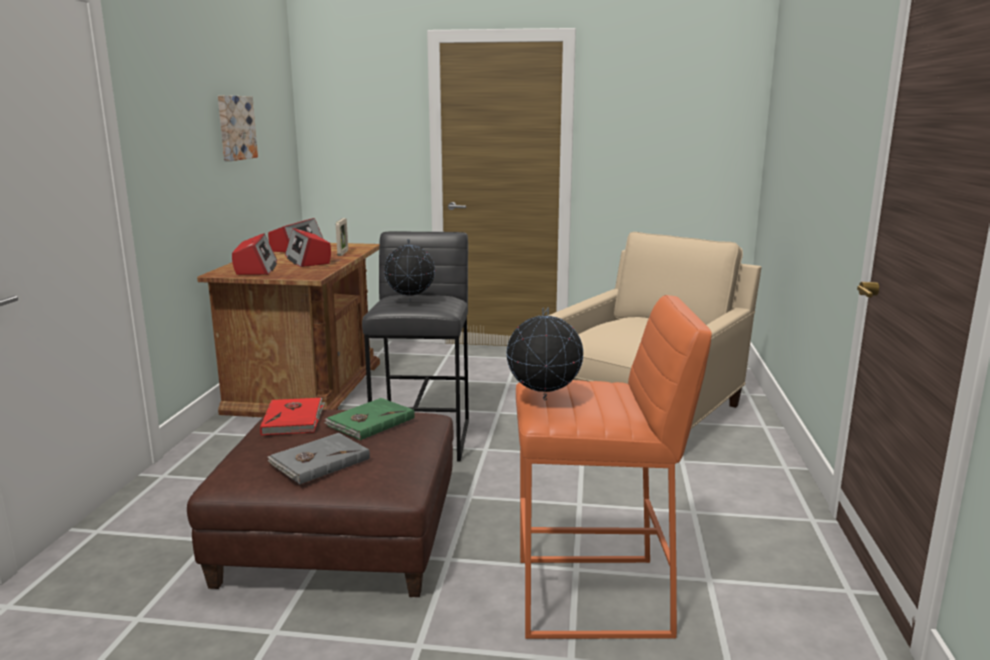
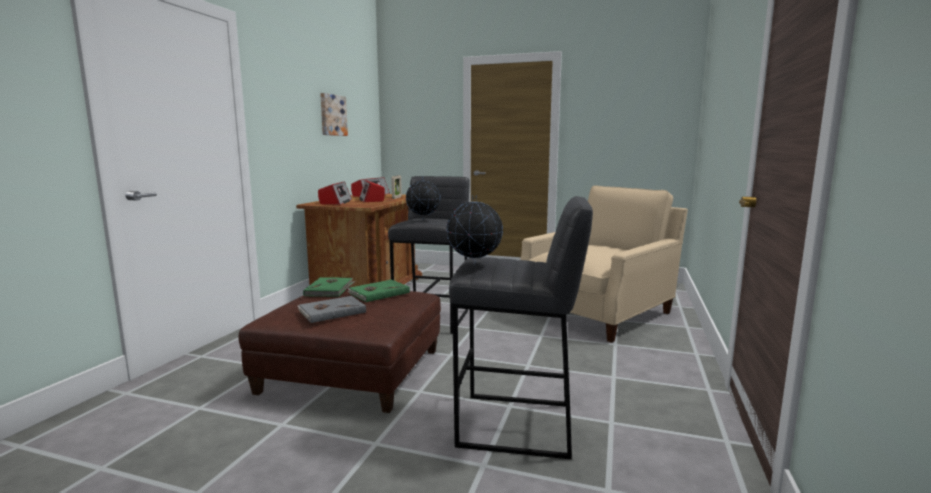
camera: 10 degrees right, 5 degrees down
(294, 419) = (330, 289): red book -> green book
(595, 596) = (518, 425): orange stool -> grey stool

